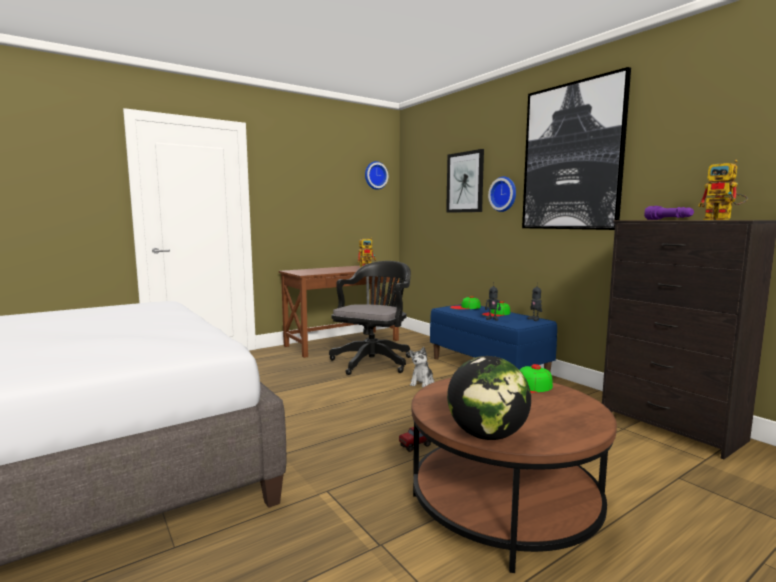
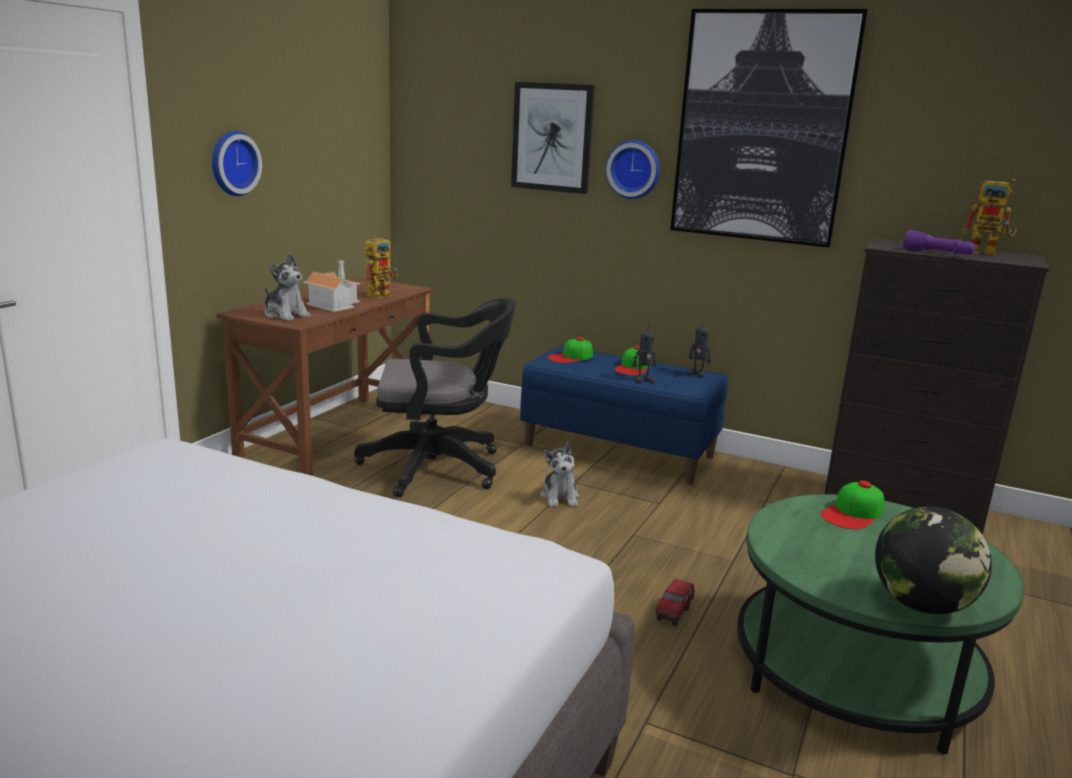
camera: 30 degrees left, 10 degrees up
(306, 272) = (286, 315): none -> plush toy
(337, 270) = (334, 304): none -> toy house
(374, 361) = (440, 468): black office chair -> black office chair turned 90 degrees clockwise
(375, 175) = (356, 103): wall clock -> wall clock (232, 163)
(504, 504) = (855, 670): brown coffee table -> green coffee table

